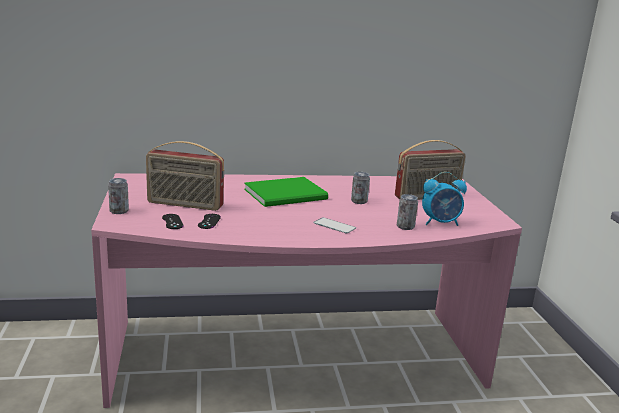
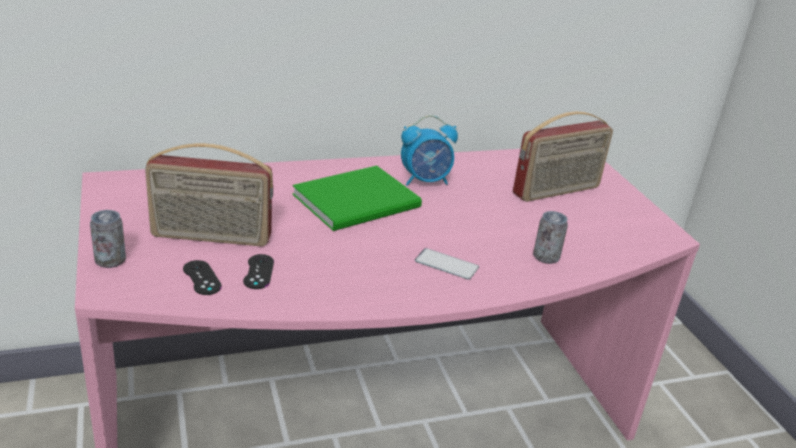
camera: 10 degrees left, 10 degrees up
(359, 201) = (466, 208): can -> none
(441, 223) = (591, 244): alarm clock -> alarm clock (425, 181)

